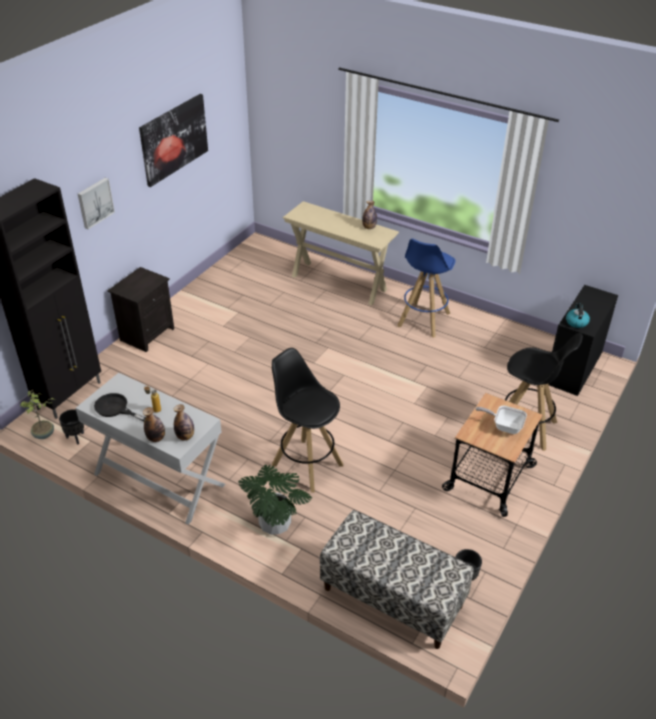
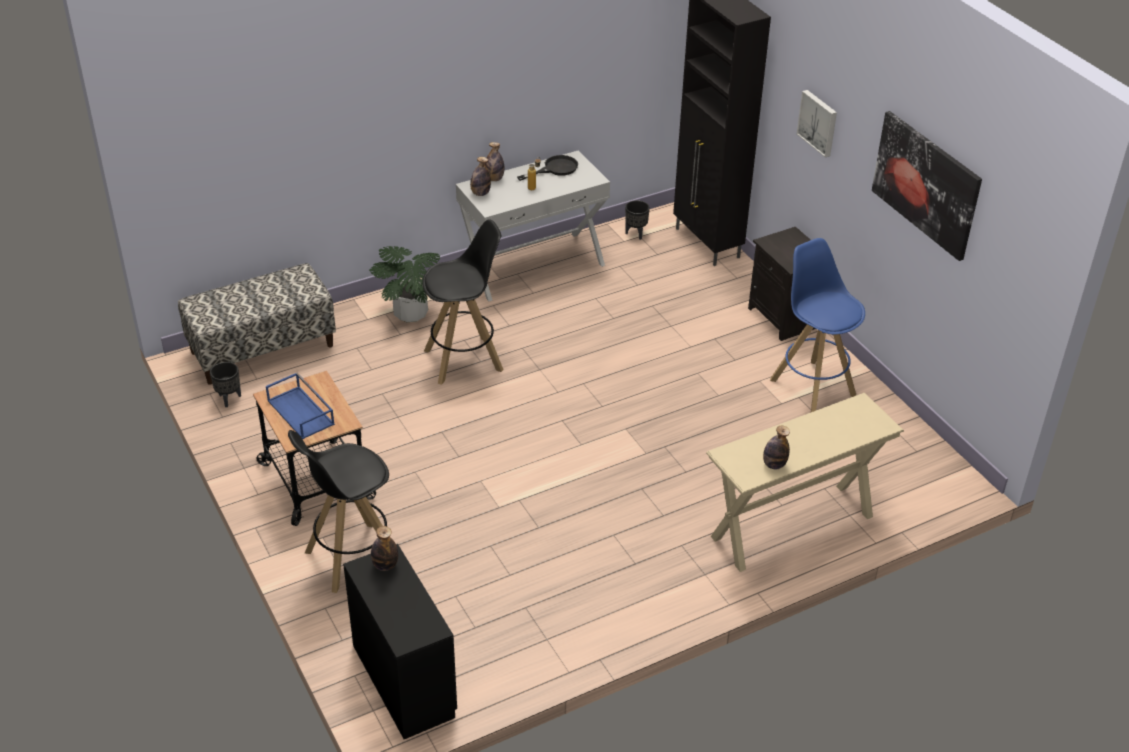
camera: 120 degrees right, 0 degrees up
(44, 435) = (656, 218): potted plant -> none
(423, 320) = (635, 574): blue stool -> blue stool (812, 387)
(504, 426) = (302, 412): frying pan -> blue tray
(576, 322) = (385, 565): kettle -> bottle

